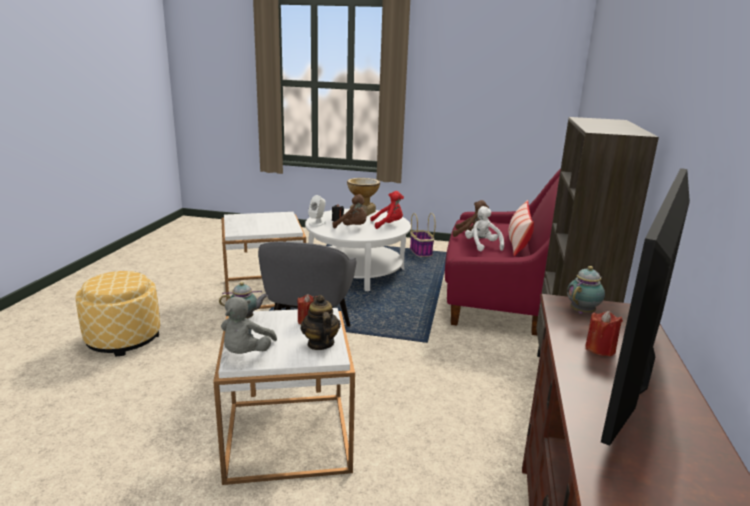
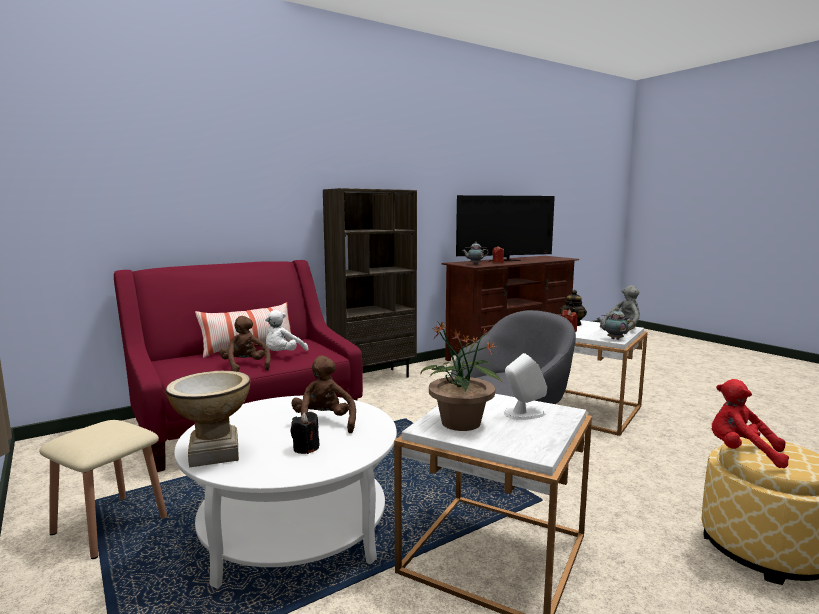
camera: 135 degrees left, 10 degrees down
(275, 218) = (460, 423): none -> potted plant
(317, 223) = (352, 452): white speaker -> white speaker (523, 413)
(388, 224) = (264, 413): red plush toy -> red plush toy (742, 453)
(420, 251) = (110, 525): basket -> beige stool

